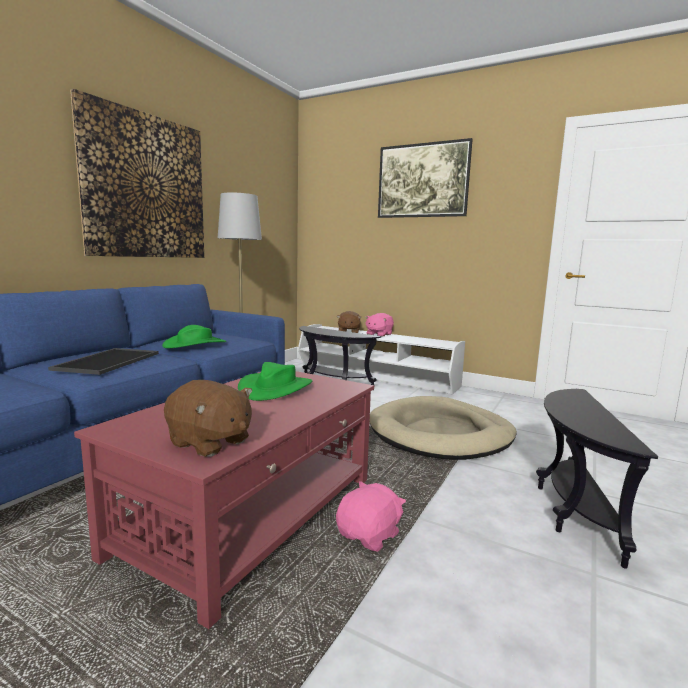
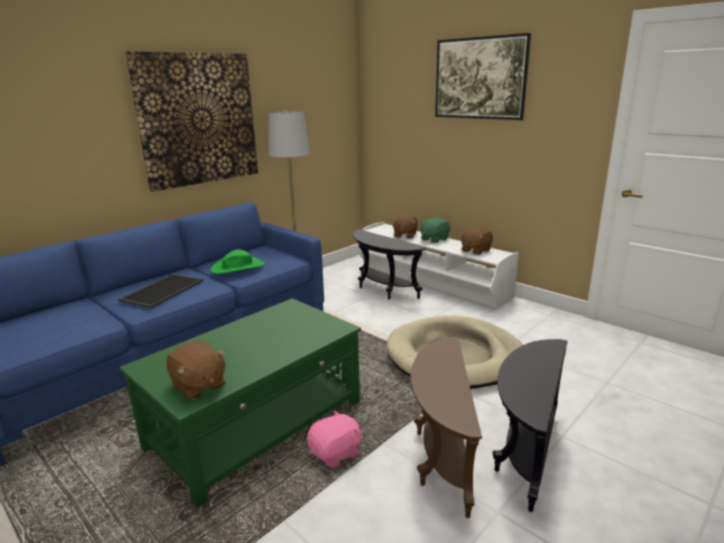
camera: 15 degrees right, 10 degrees up
(253, 514) = (258, 424): red coffee table -> green coffee table
(275, 388) = (277, 327): green hat -> none
(378, 334) = (434, 239): pink plush toy -> green plush toy
(424, 341) = (475, 250): none -> brown plush toy
(491, 525) = (441, 457): none -> brown side table

